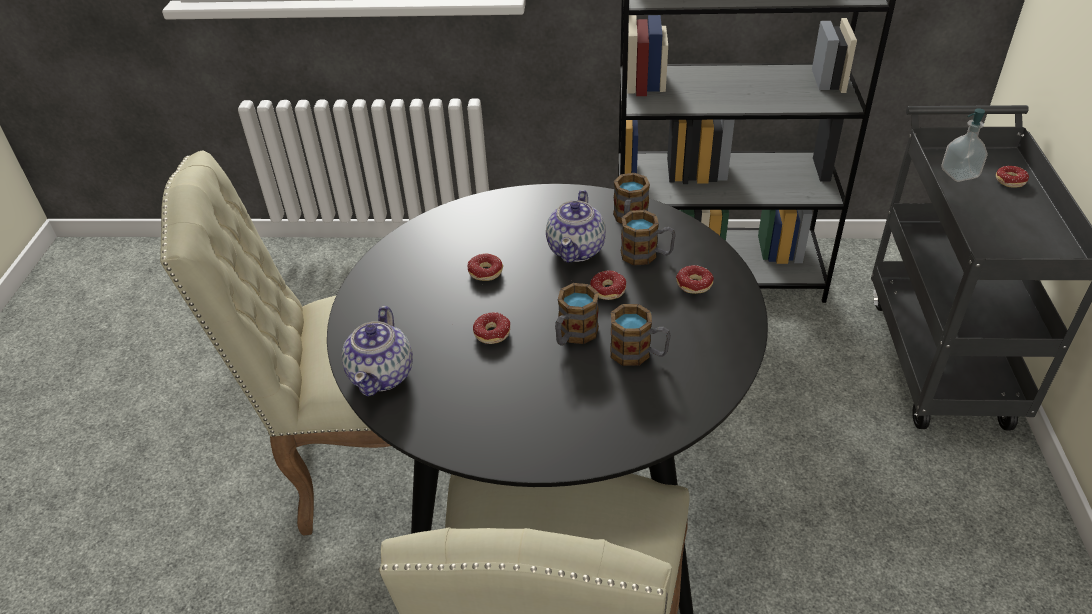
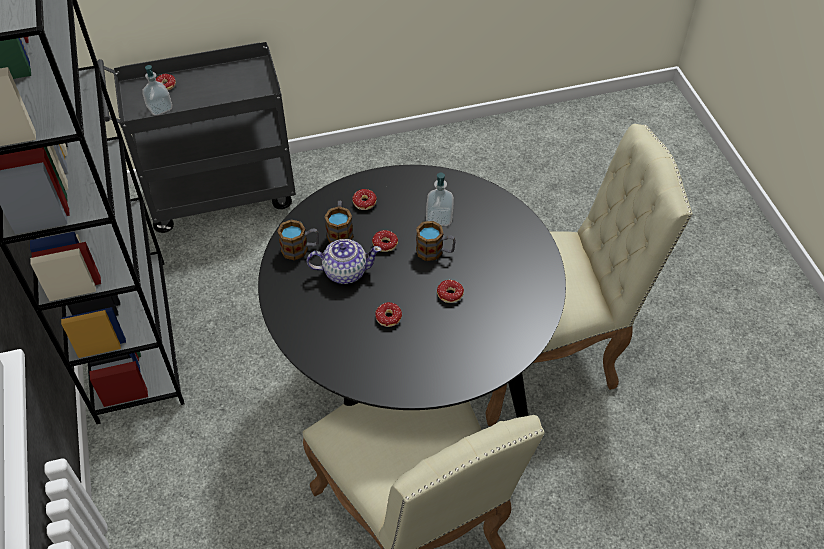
camera: 110 degrees left, 10 degrees up
(382, 374) = (511, 341): teapot -> none
(639, 354) = (439, 217): mug -> soap dispenser

